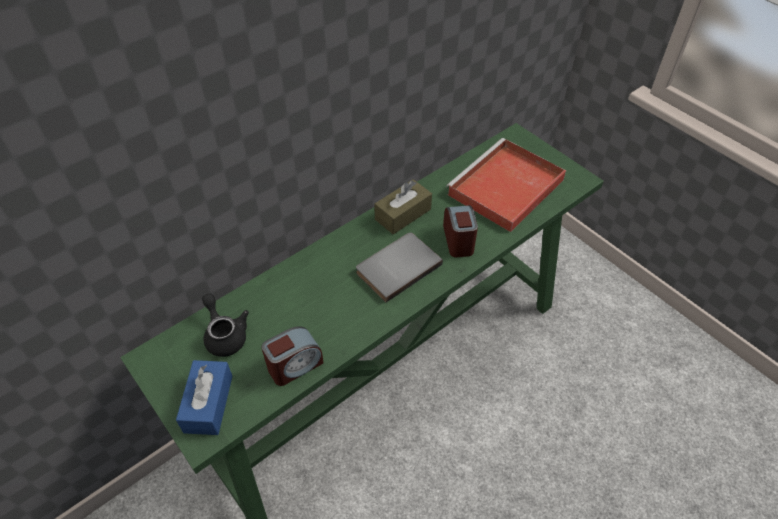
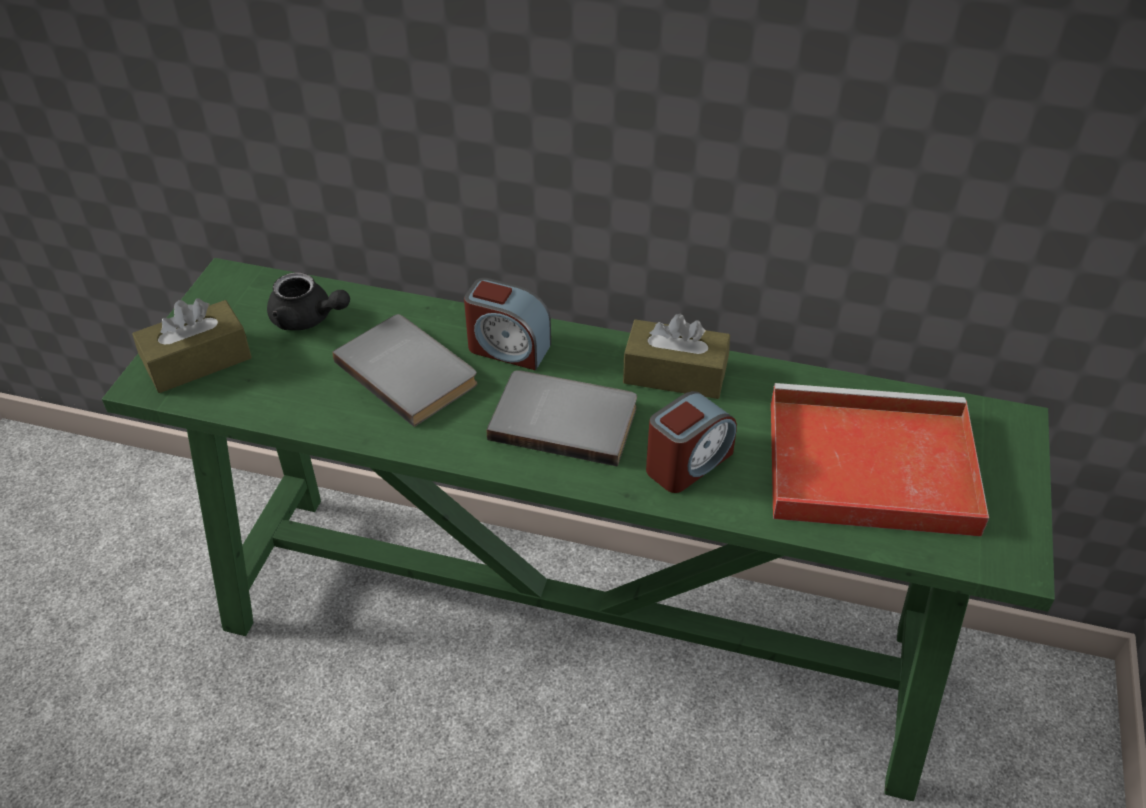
camera: 55 degrees right, 5 degrees down
(208, 403) = (197, 361): blue tissue box -> brown tissue box
(225, 335) = (308, 319): black teapot -> black teapot turned 90 degrees clockwise
(295, 365) = (308, 405): alarm clock -> alarm clock (508, 348)
(309, 309) = (410, 371): none -> grey book

